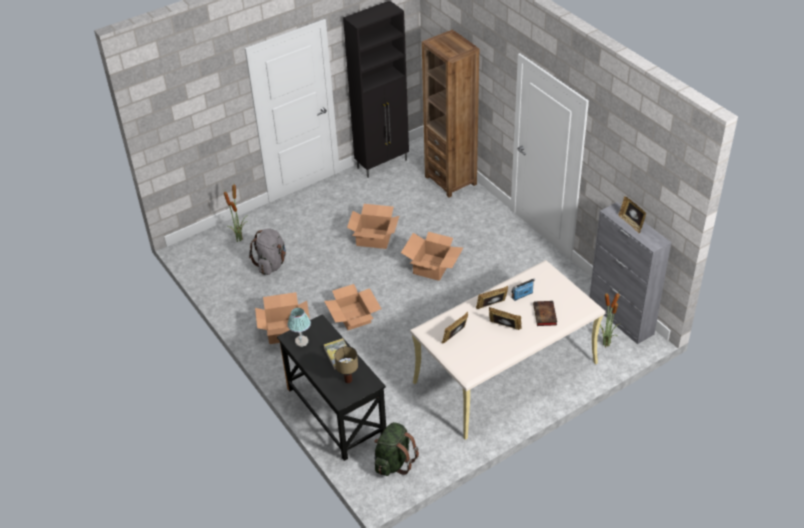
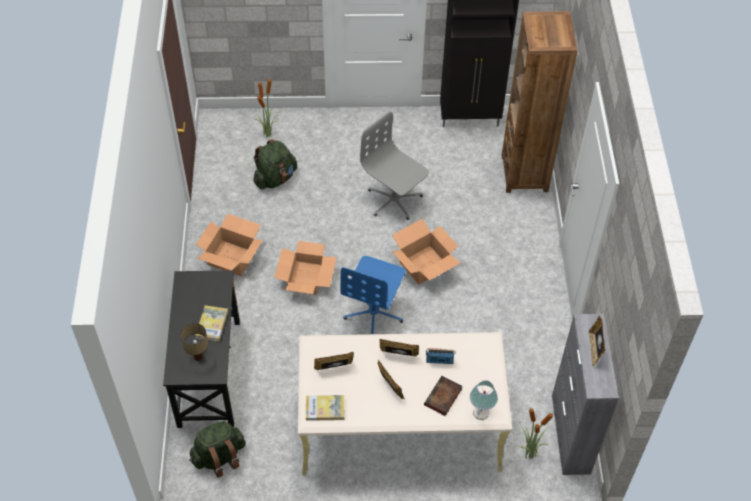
camera: 30 degrees right, 10 degrees up
(271, 264) = (275, 178): grey backpack -> green backpack
(301, 342) = (191, 290): table lamp -> table lamp (481, 413)
(374, 238) = (394, 200): cardboard box -> grey office chair
(423, 313) = (374, 312): none -> blue office chair
(472, 363) = (325, 409): none -> book

